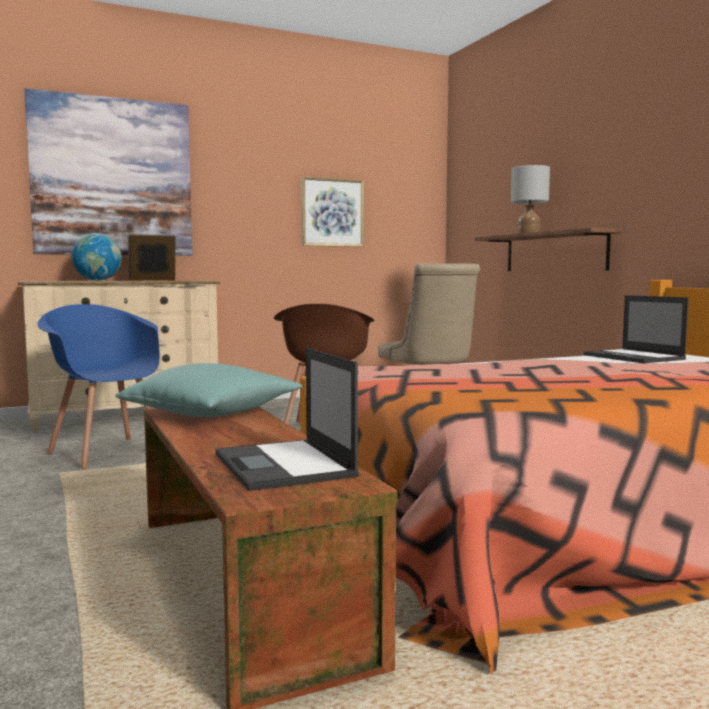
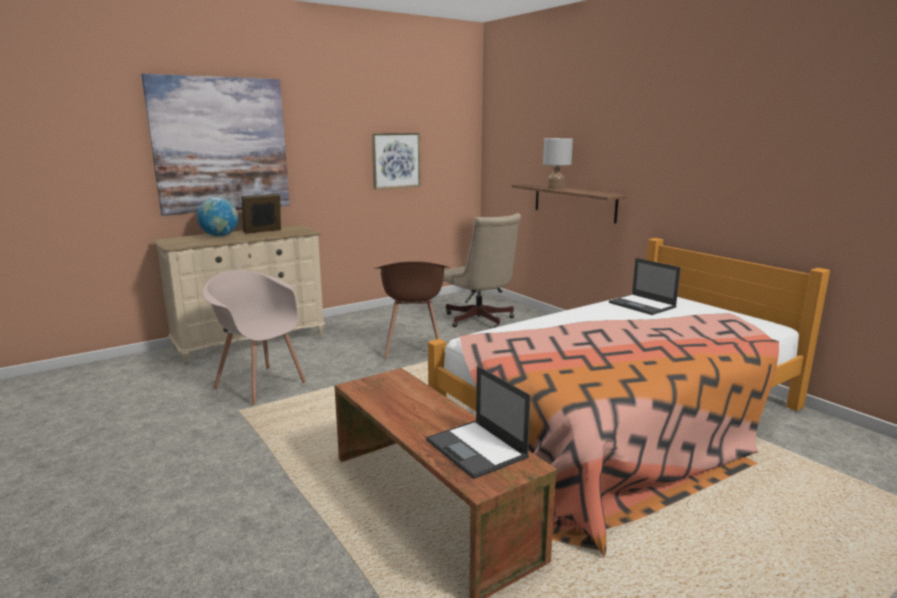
camera: 10 degrees left, 10 degrees up
(106, 453) = (260, 385): blue chair -> beige chair
(212, 413) = (386, 387): turquoise pillow -> none

